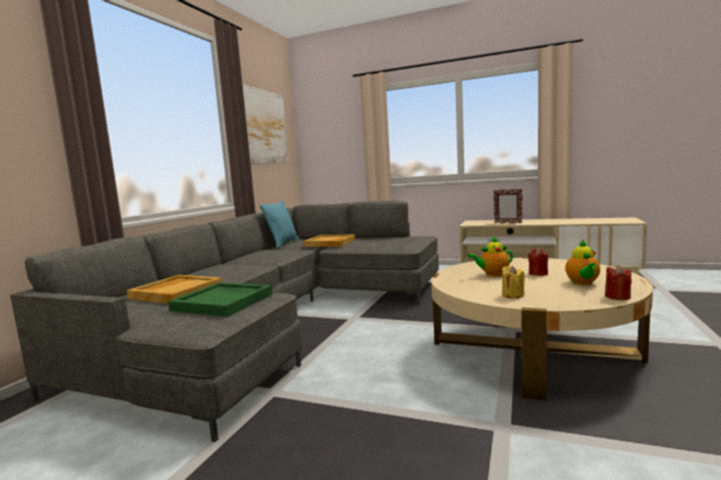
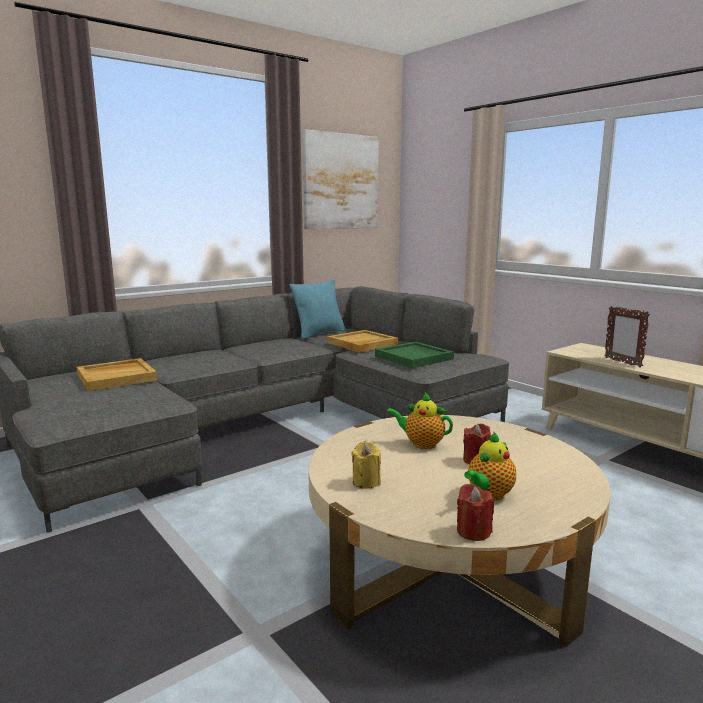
camera: 30 degrees right, 5 degrees up
(224, 302) = (119, 401): green tray -> green tray (414, 357)

